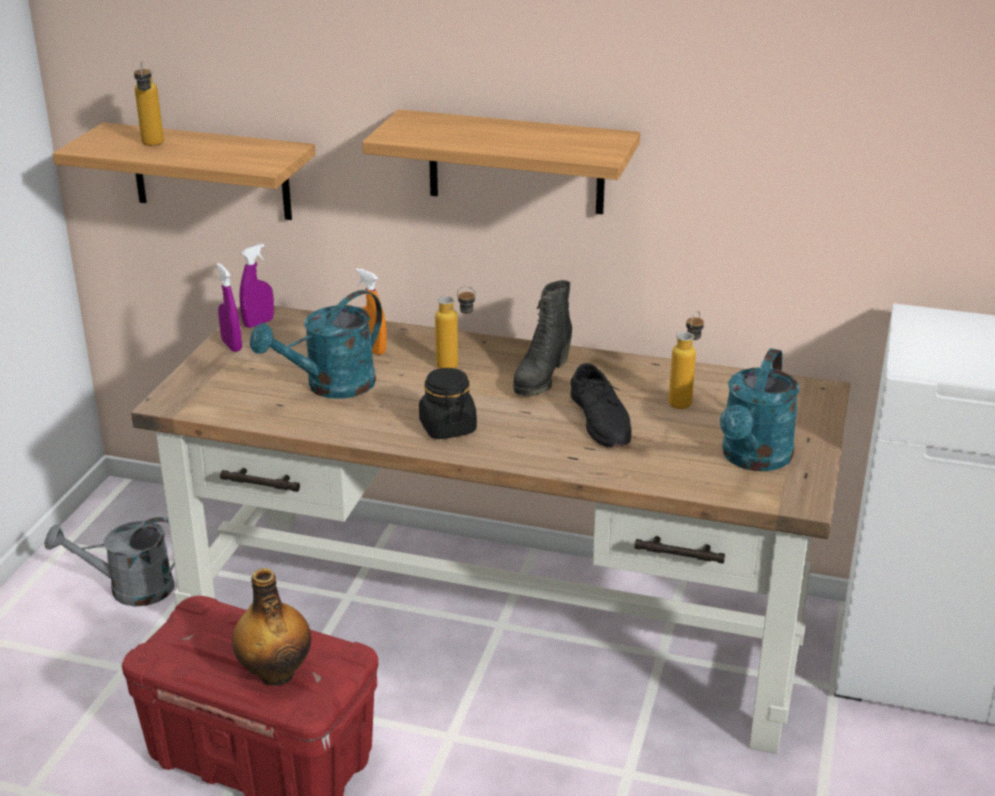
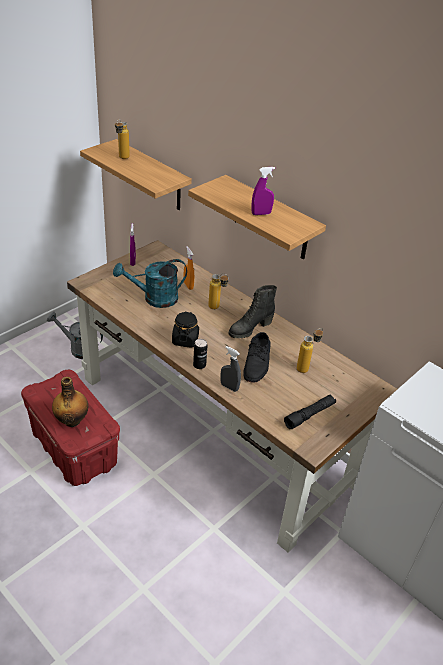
camera: 25 degrees right, 10 degrees up
(259, 323) = (153, 253): purple spray bottle -> purple spray bottle (261, 214)
(509, 454) = (199, 365): none -> can
(590, 467) = (229, 387): none -> grey spray bottle
(753, 459) = (309, 415): turquoise watering can -> black flashlight

